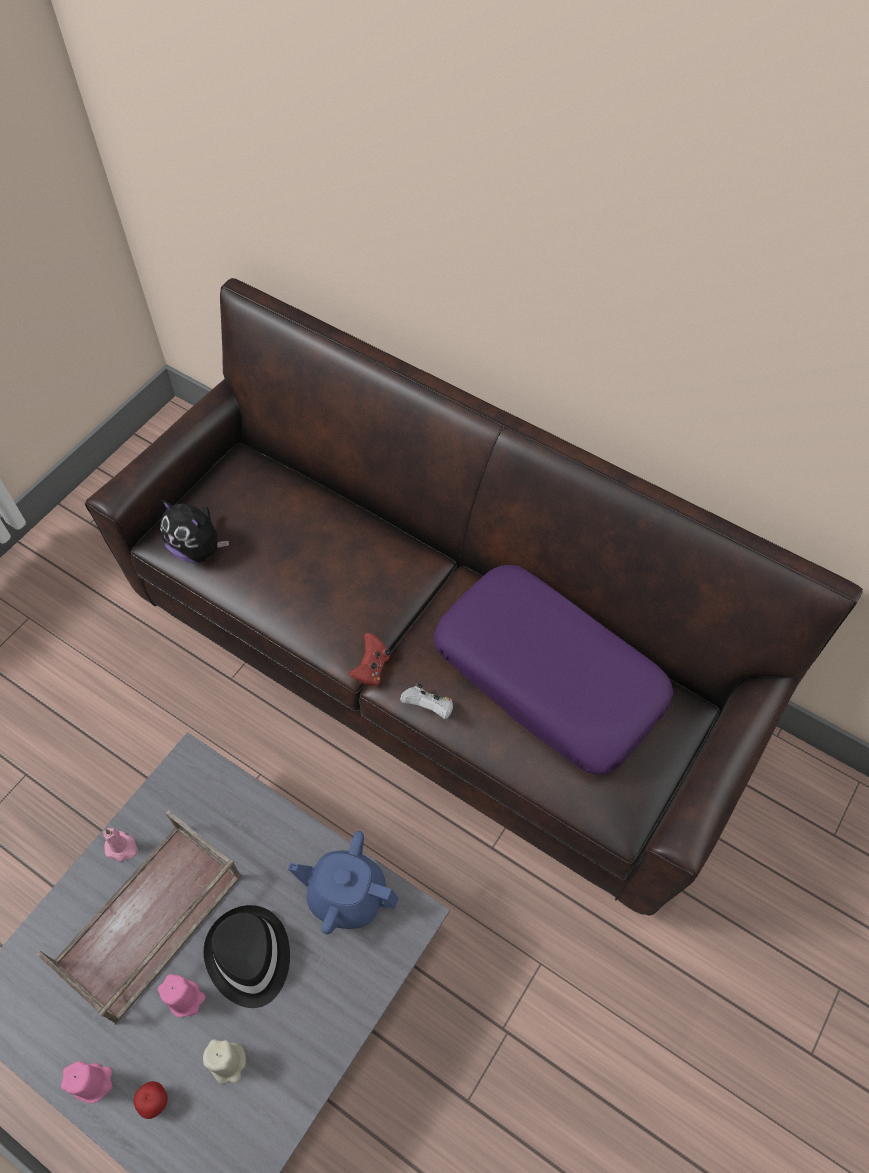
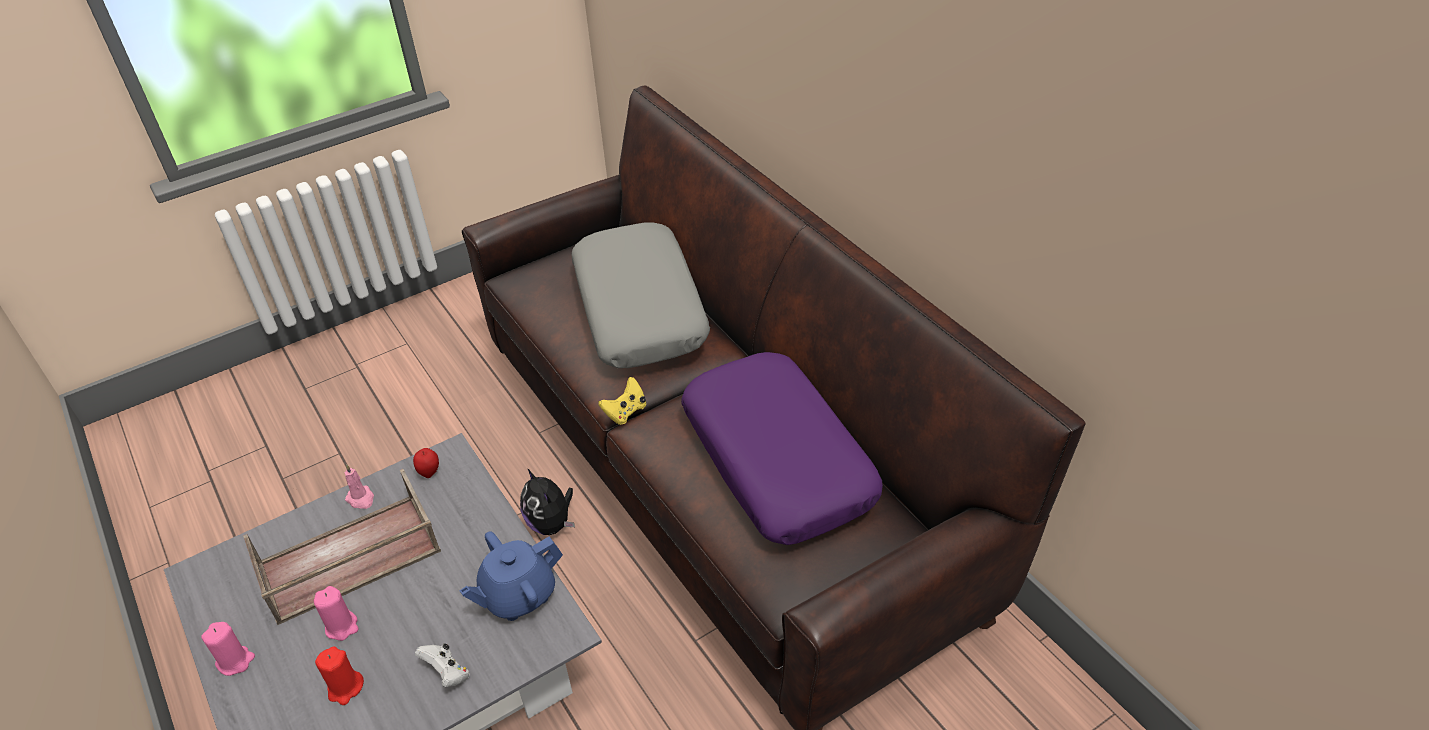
camera: 25 degrees right, 15 degrees down
(155, 1101) = (272, 694): apple -> apple (429, 472)
(198, 549) = (535, 290): plush toy -> plush toy (551, 524)
(228, 1063) = (345, 688): beige candle -> red candle
(248, 957) = (409, 614): black hat -> none
(327, 542) = (641, 310): none -> grey pillow
(347, 894) = (518, 595): blue teapot -> blue teapot turned 75 degrees counterclockwise
(371, 668) = (625, 412): red game controller -> yellow game controller
(429, 707) = (656, 453): white game controller -> white game controller (447, 673)

